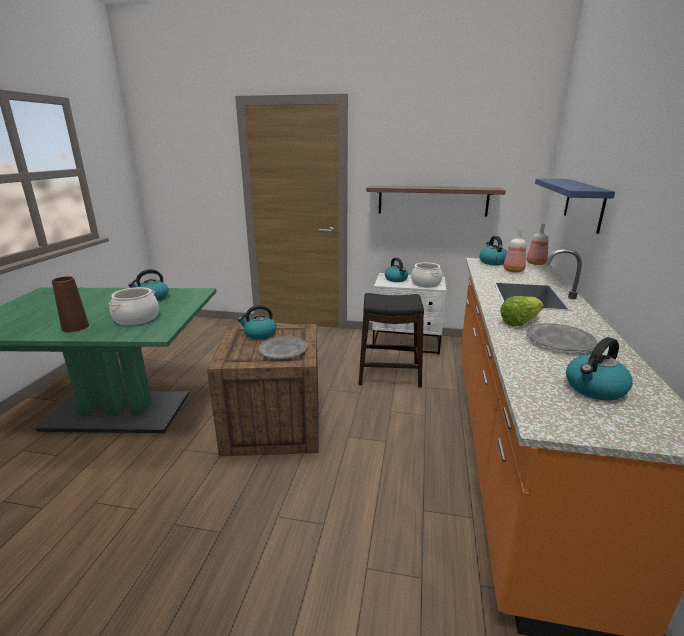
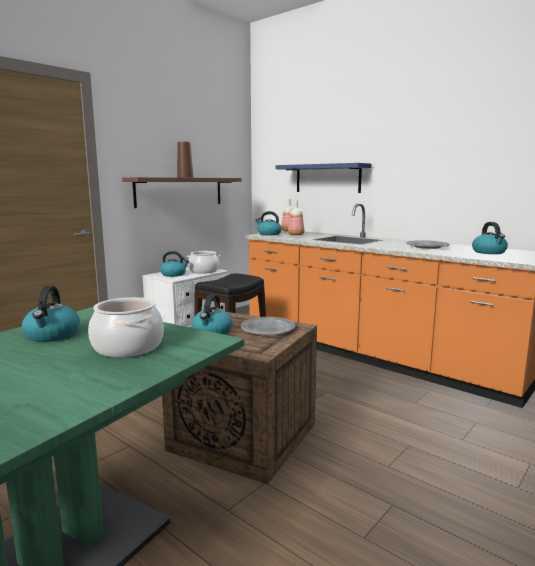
camera: 60 degrees left, 10 degrees down
(75, 327) = (85, 384): brown vase -> brown vase (185, 177)
(519, 322) = (392, 246): lettuce -> none

